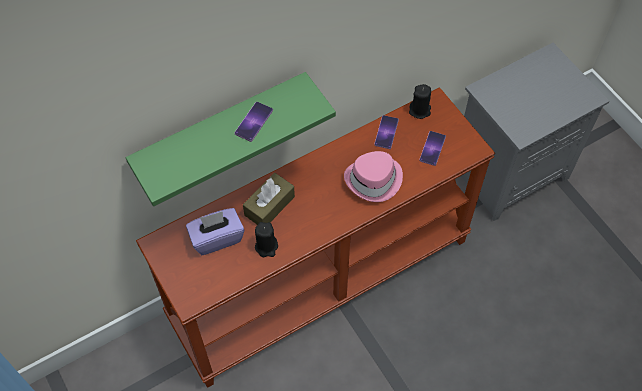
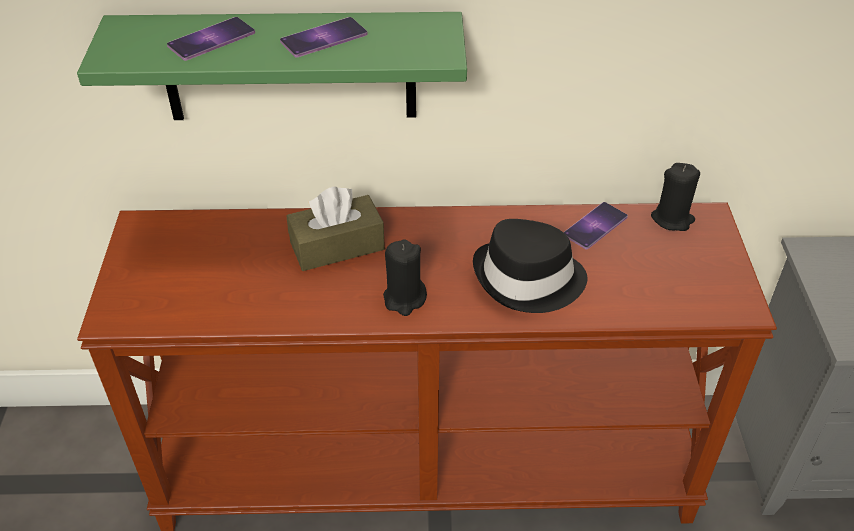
camera: 30 degrees right, 15 degrees down
(217, 238) = (226, 254): purple tissue box -> none
(266, 247) = (287, 296): black candle -> black candle (404, 299)
(374, 180) = (528, 279): pink hat -> black hat
(432, 148) = (661, 276): phone -> phone (211, 39)

